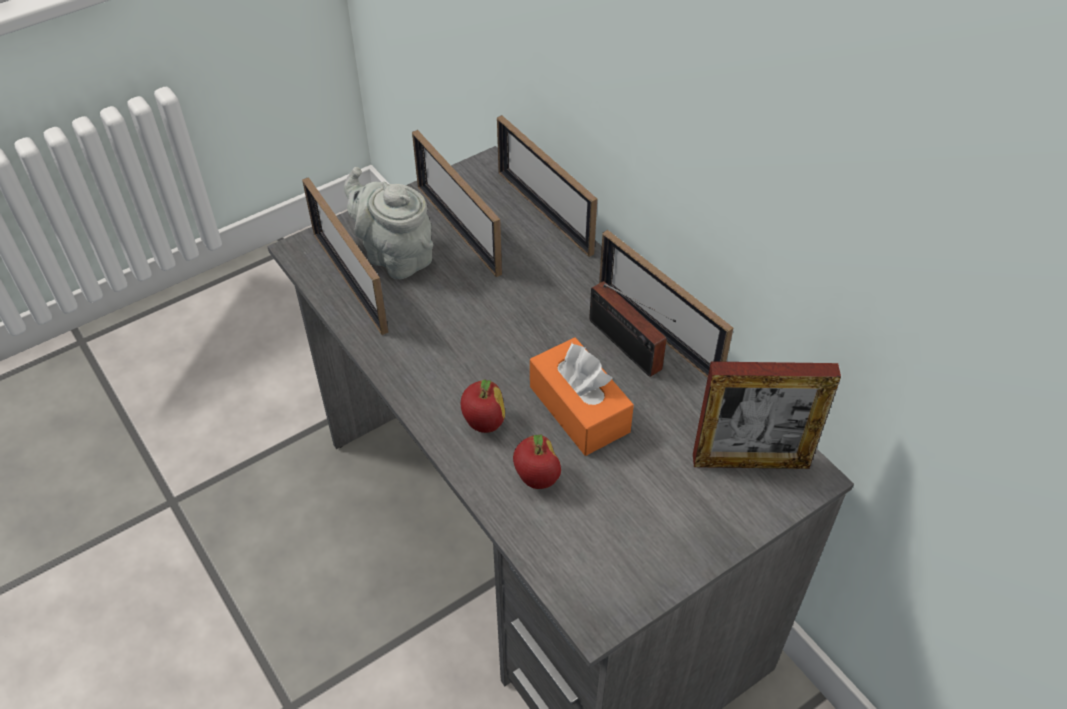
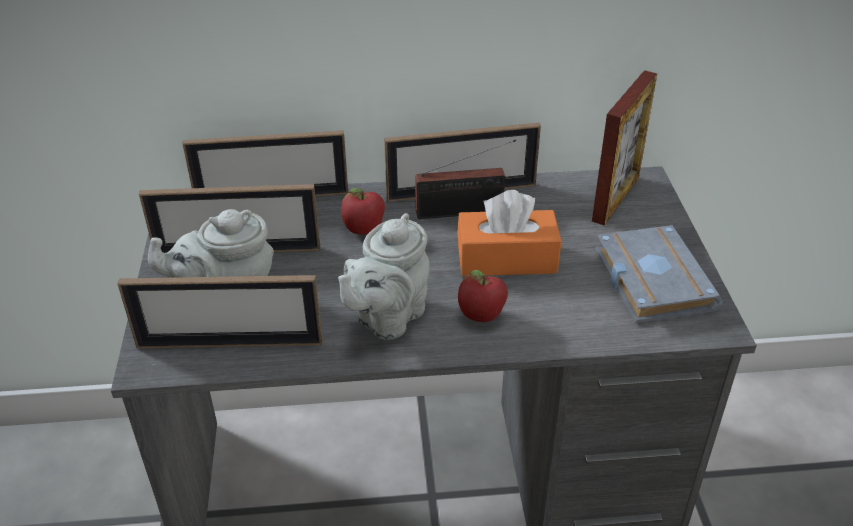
camera: 60 degrees left, 10 degrees down
(440, 360) = (387, 318): none -> grey teapot
(536, 478) = (562, 308): apple -> apple (363, 231)
(630, 535) = (649, 279): none -> grey book

